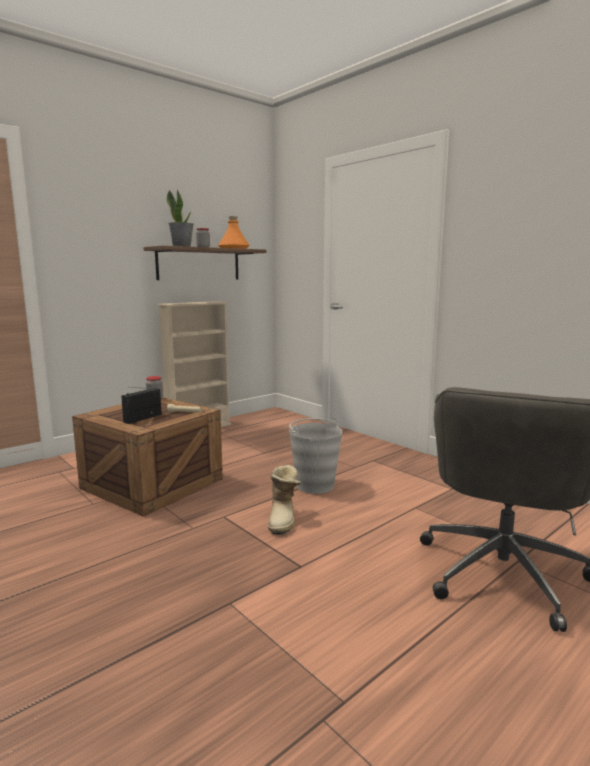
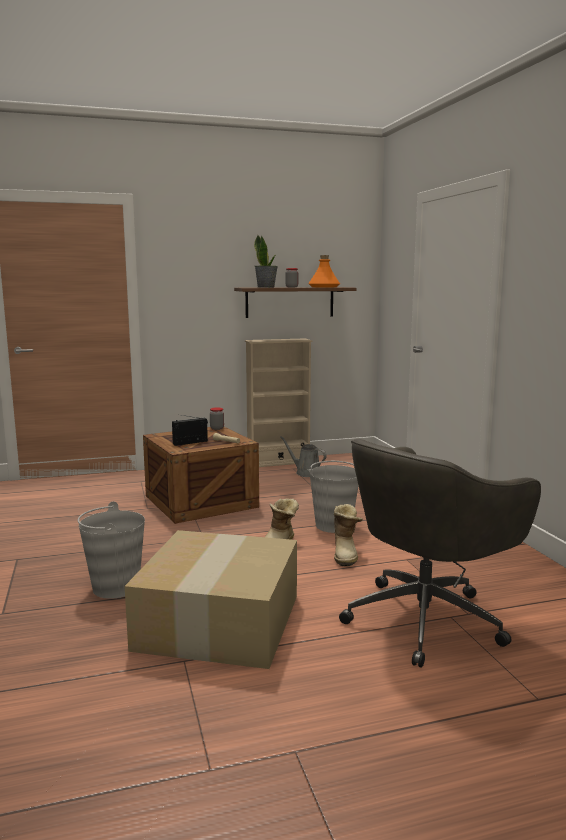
camera: 25 degrees right, 0 degrees up
(134, 627) = (115, 587): none -> grey bucket
(236, 435) = (306, 473): none -> grey watering can
(307, 638) = (217, 620): none -> cardboard box
(357, 514) = (346, 554): none -> boot

